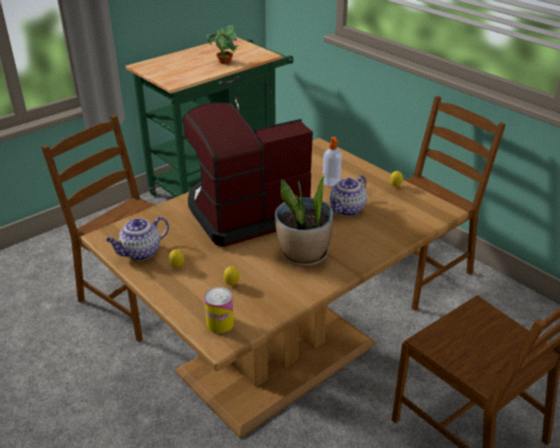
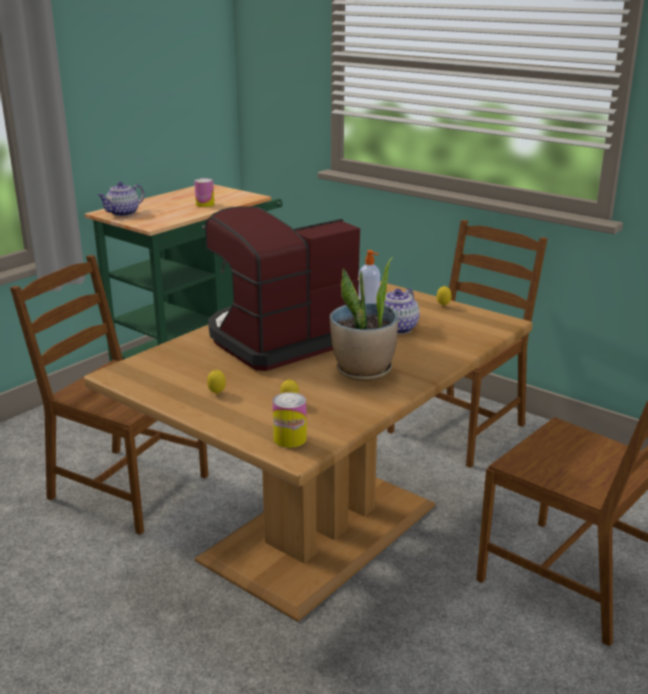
camera: 10 degrees left, 10 degrees down
(140, 253) = (166, 384): teapot -> teapot (123, 213)
(224, 62) = (205, 204): potted plant -> can

